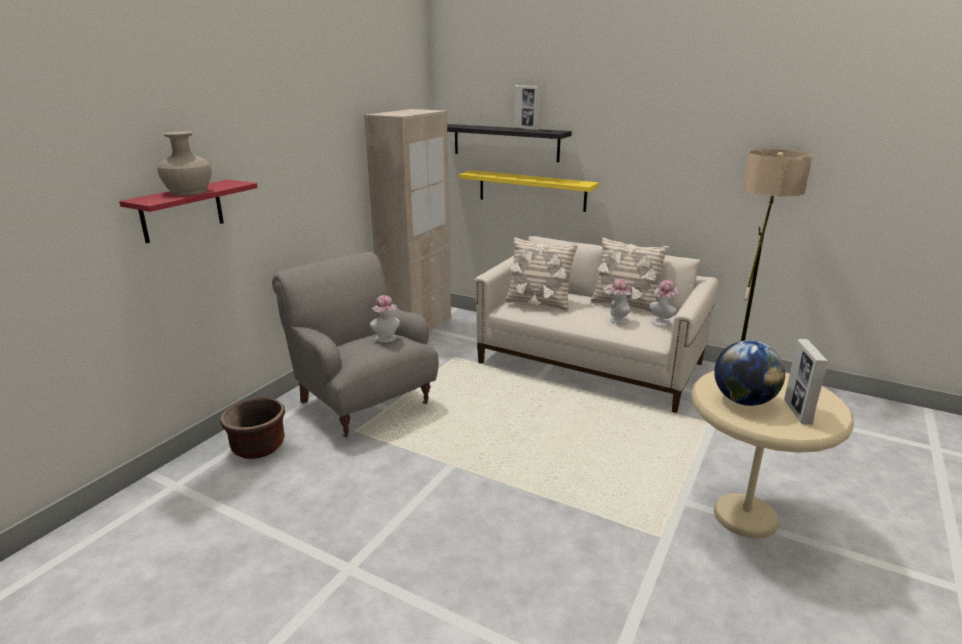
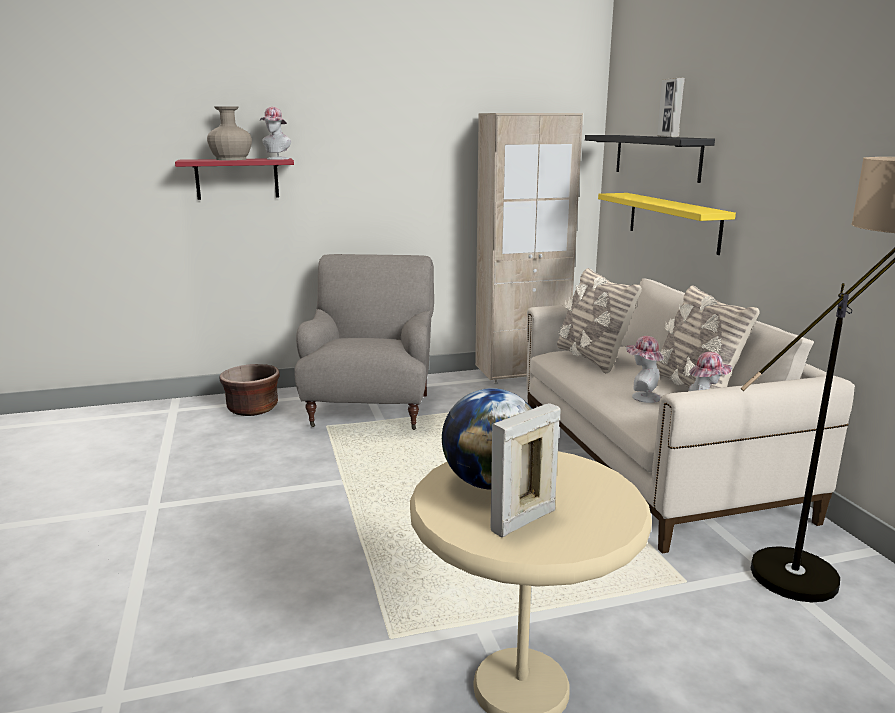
camera: 45 degrees right, 5 degrees down
(386, 339) = (378, 341): hat -> hat (276, 159)

